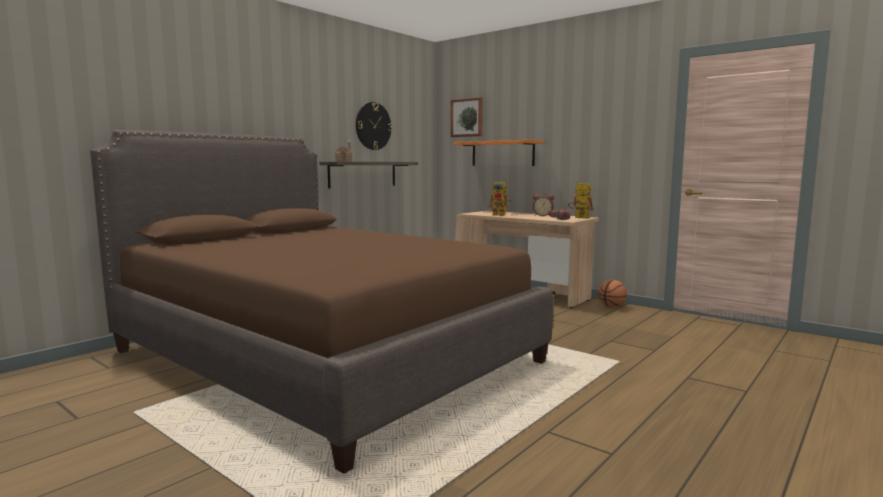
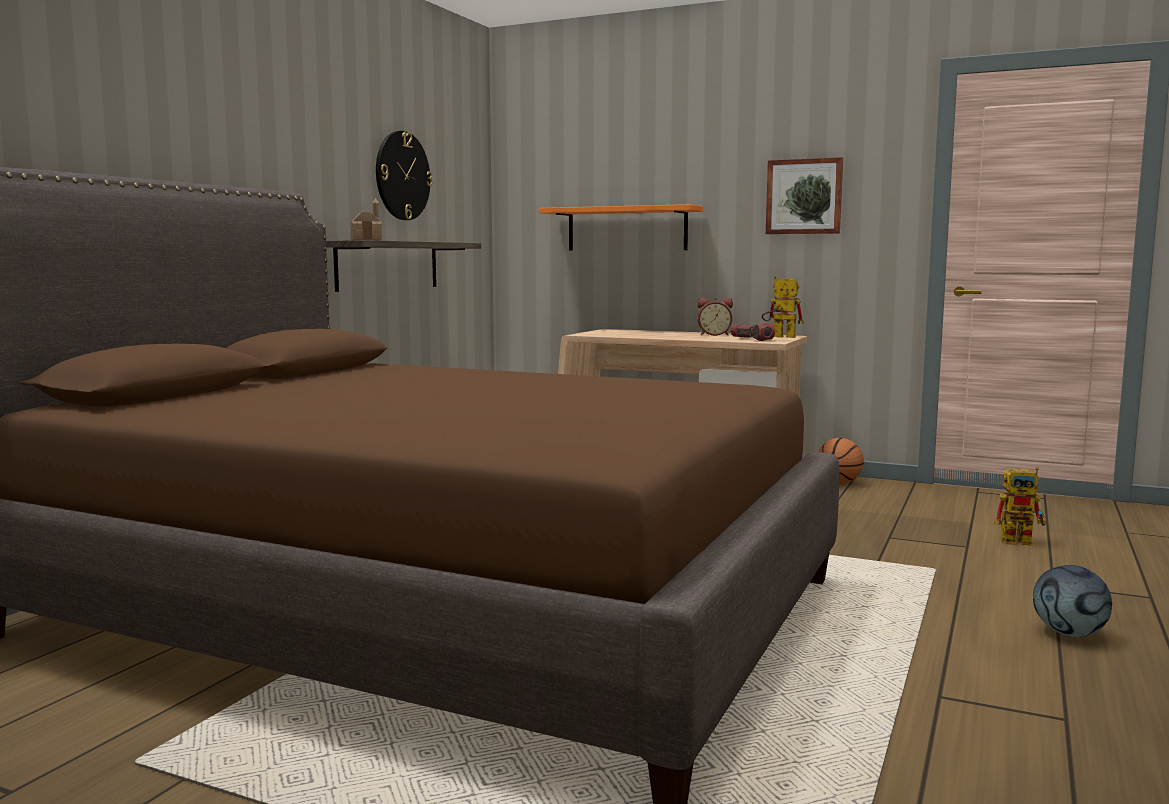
camera: 15 degrees left, 0 degrees up
(467, 118) = (557, 165): picture -> picture (804, 196)
(502, 215) = (645, 335): toy robot -> toy robot (1022, 541)
(666, 406) = (1068, 634): none -> football

